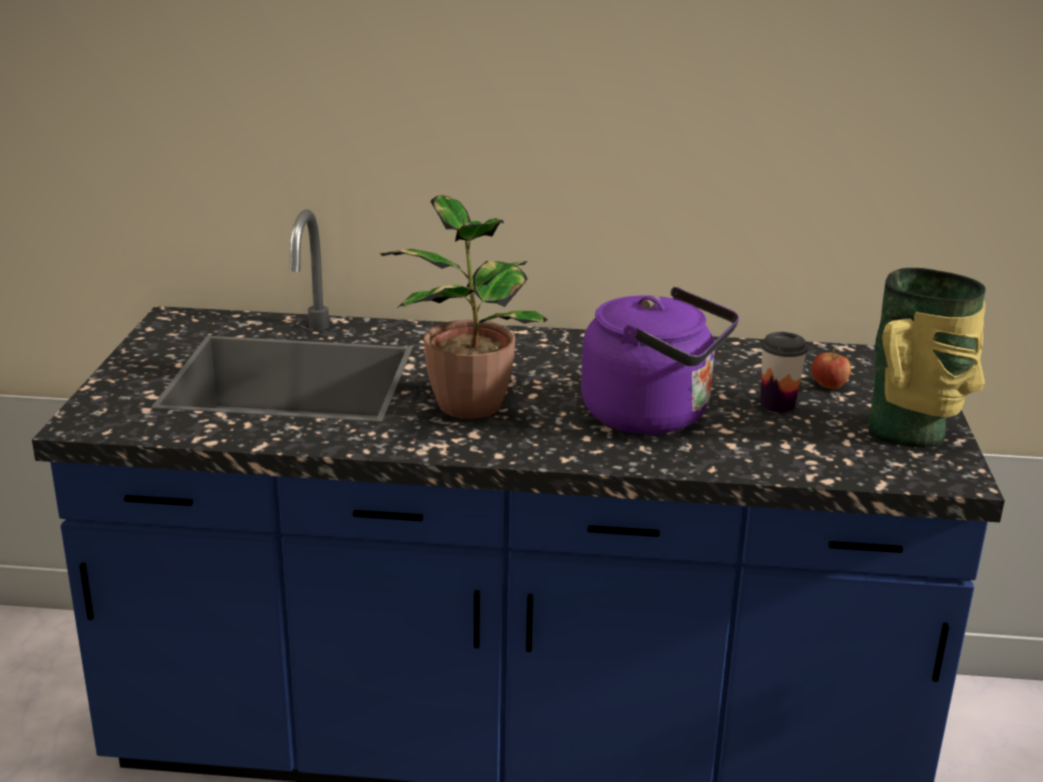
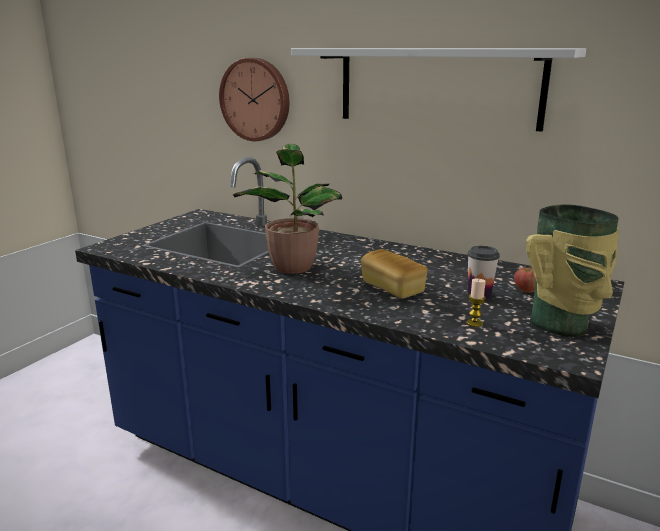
camera: 25 degrees right, 5 degrees down
(286, 95) = (256, 99): none -> wall clock
(644, 76) = (437, 87): none -> white shelf
(654, 415) = (392, 288): purple kettle -> bread
(808, 451) = (474, 323): none -> candle

